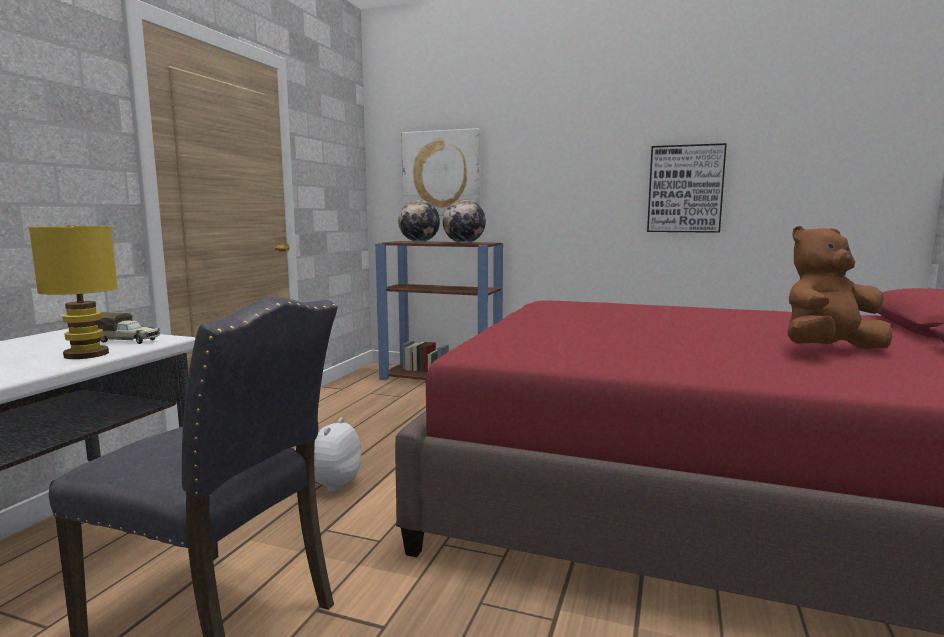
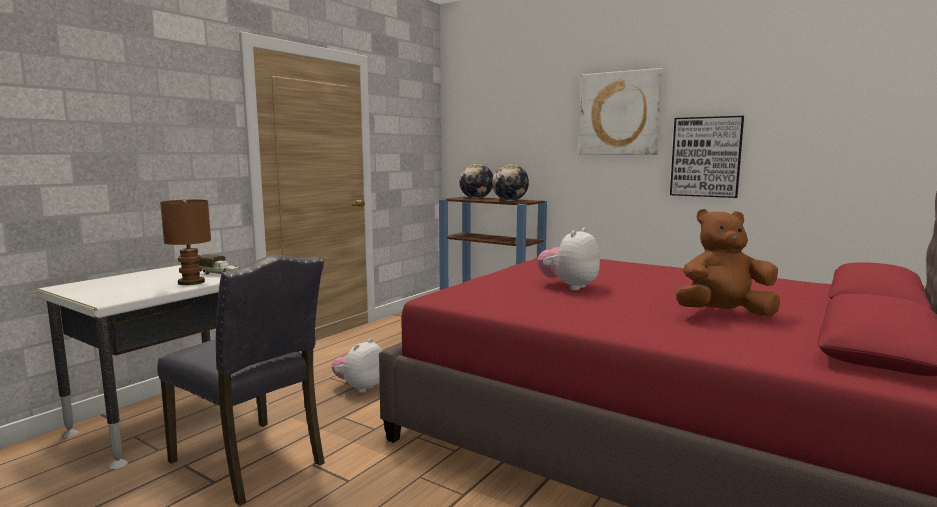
camera: 15 degrees right, 0 degrees up
(85, 354) = (191, 282): yellow table lamp -> brown table lamp
(441, 173) = (499, 140): picture -> picture (619, 113)
(614, 332) = (569, 287): none -> plush toy

